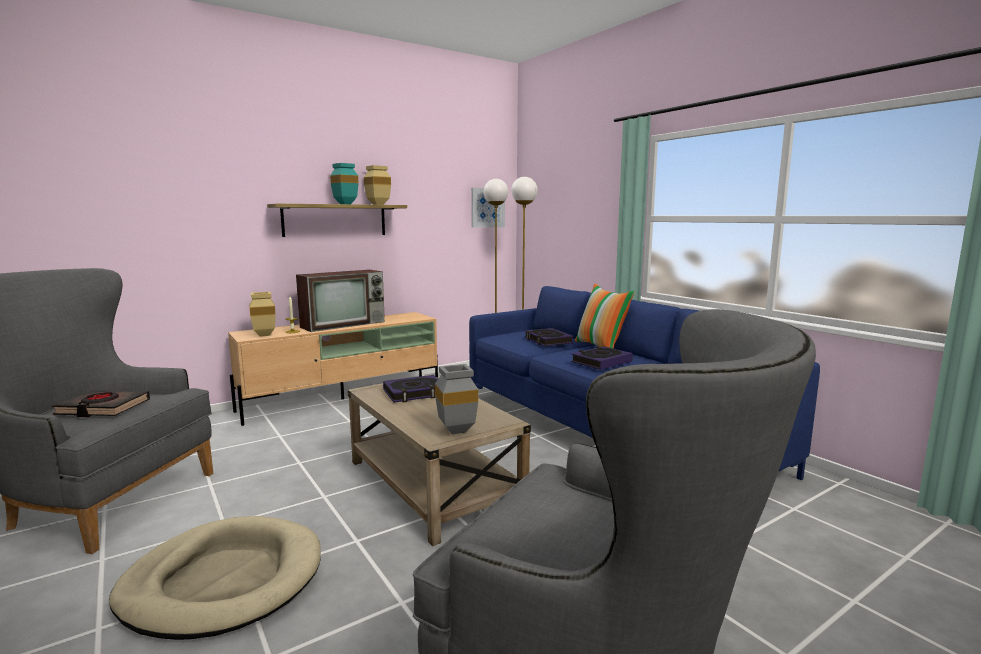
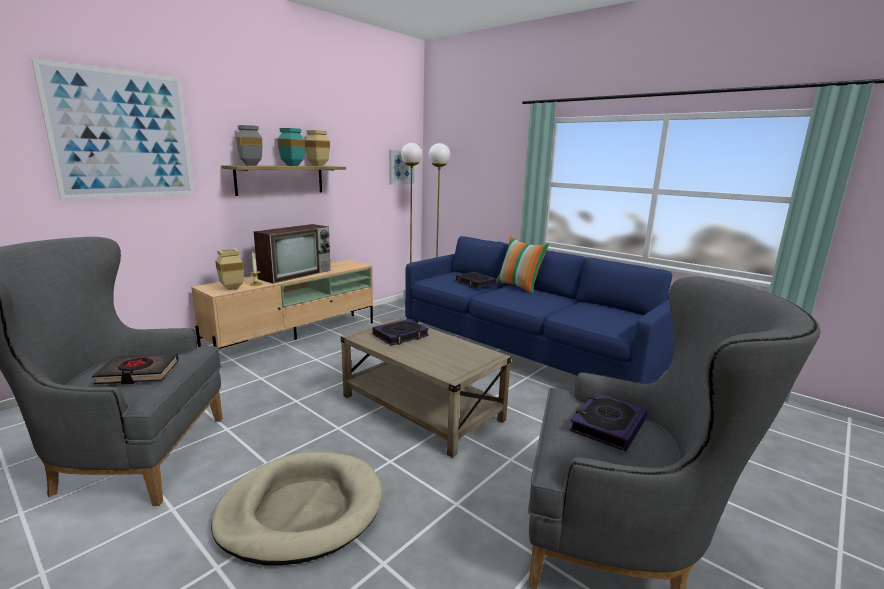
camera: 15 degrees left, 5 degrees up
(164, 173) = (123, 135): none -> picture
(455, 432) = (461, 367): grey vase -> grey vase (250, 165)
(601, 362) = (530, 300): book -> book (607, 425)

